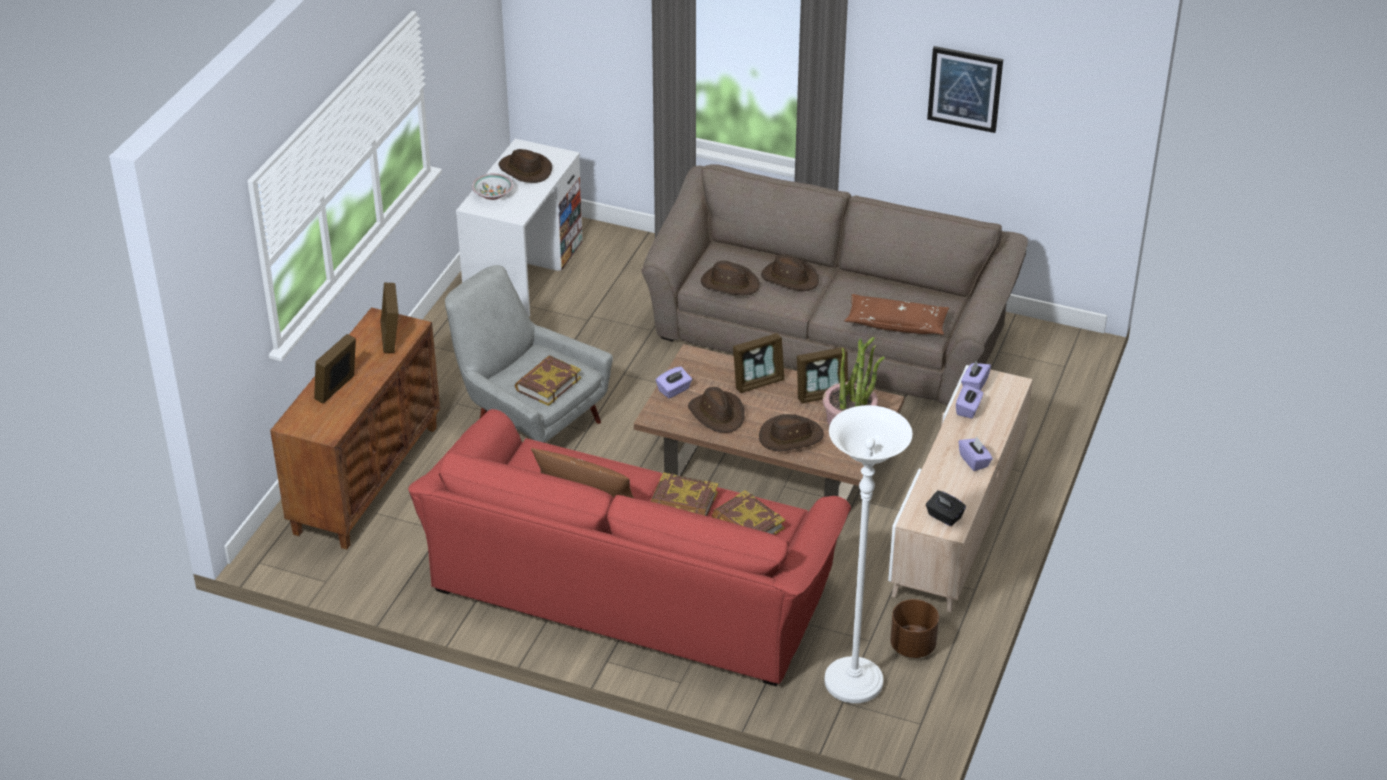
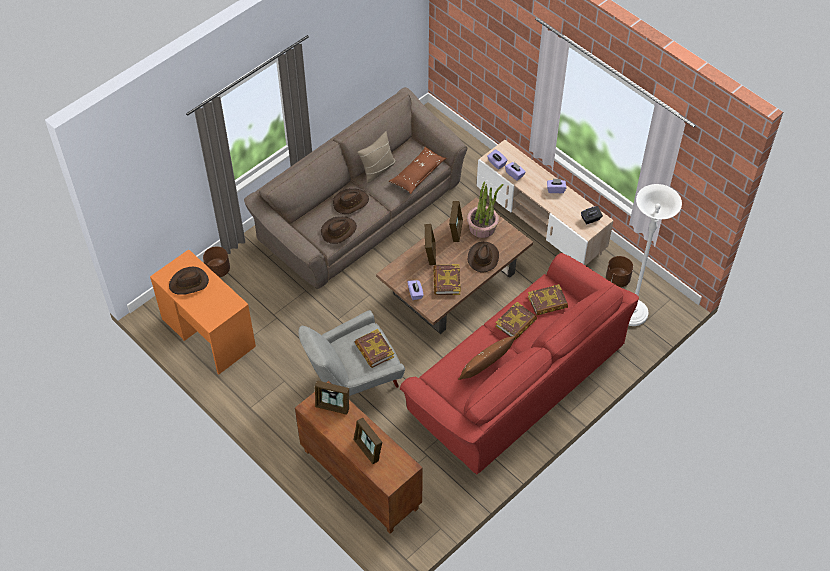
camera: 65 degrees left, 15 degrees up
(493, 194) = (204, 308): bowl -> none
(524, 271) = (208, 333): white desk -> orange desk
(632, 245) = (218, 270): none -> brown planter
(717, 414) = (446, 281): brown hat -> book
(872, 284) = (378, 169): none -> beige pillow
(965, 88) = (355, 43): picture -> none

